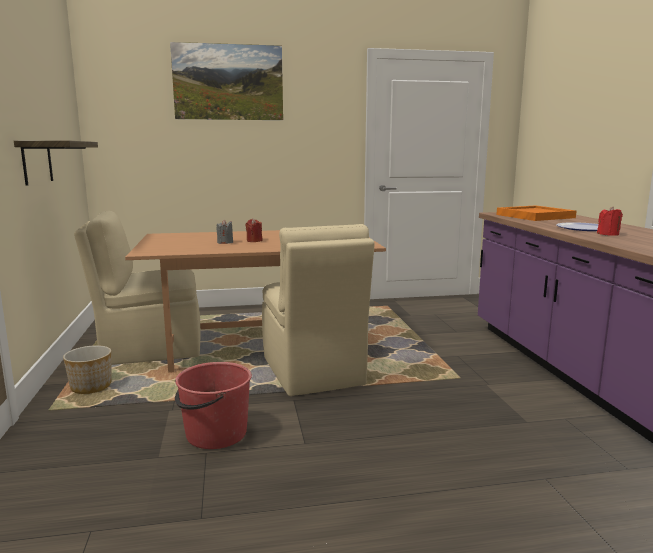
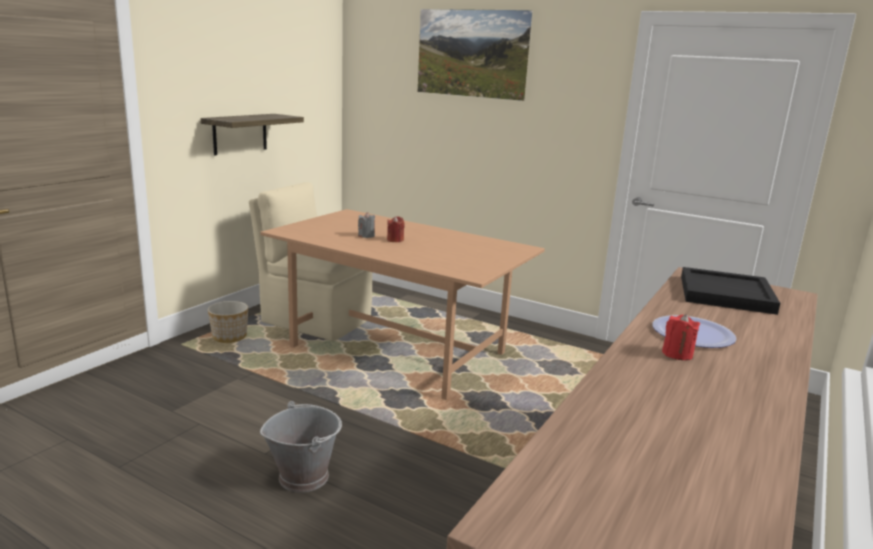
camera: 40 degrees right, 5 degrees up
(215, 434) = (228, 413): red bucket -> none
(312, 372) = (389, 395): beige chair -> none
(362, 441) = (304, 476): none -> grey bucket
(535, 216) = (726, 294): orange tray -> black tray

